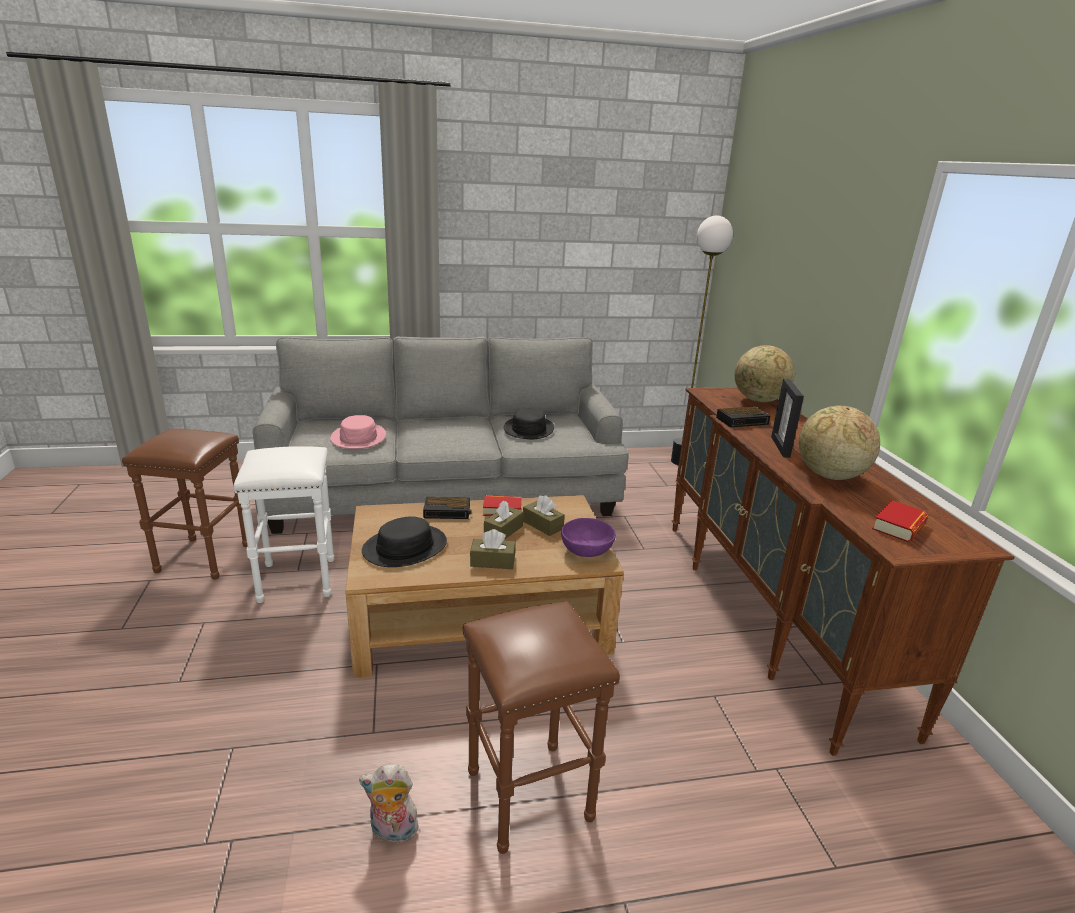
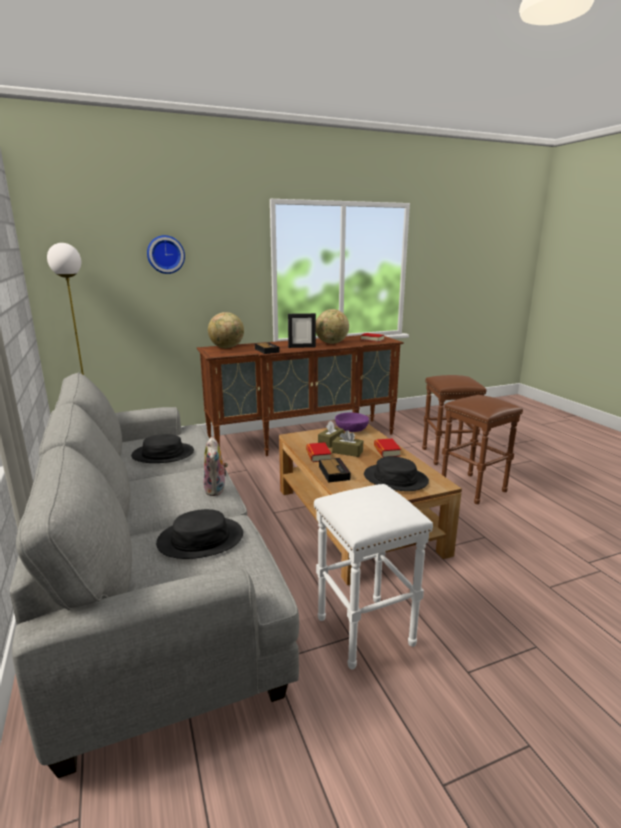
camera: 100 degrees left, 5 degrees down
(204, 559) = (369, 746): brown stool -> brown stool (448, 455)
(359, 437) = (200, 539): pink hat -> black hat
(392, 832) = (528, 517): plush toy -> plush toy (216, 490)
(492, 561) = (386, 451): brown tissue box -> book
(797, 246) = (165, 254): none -> wall clock

